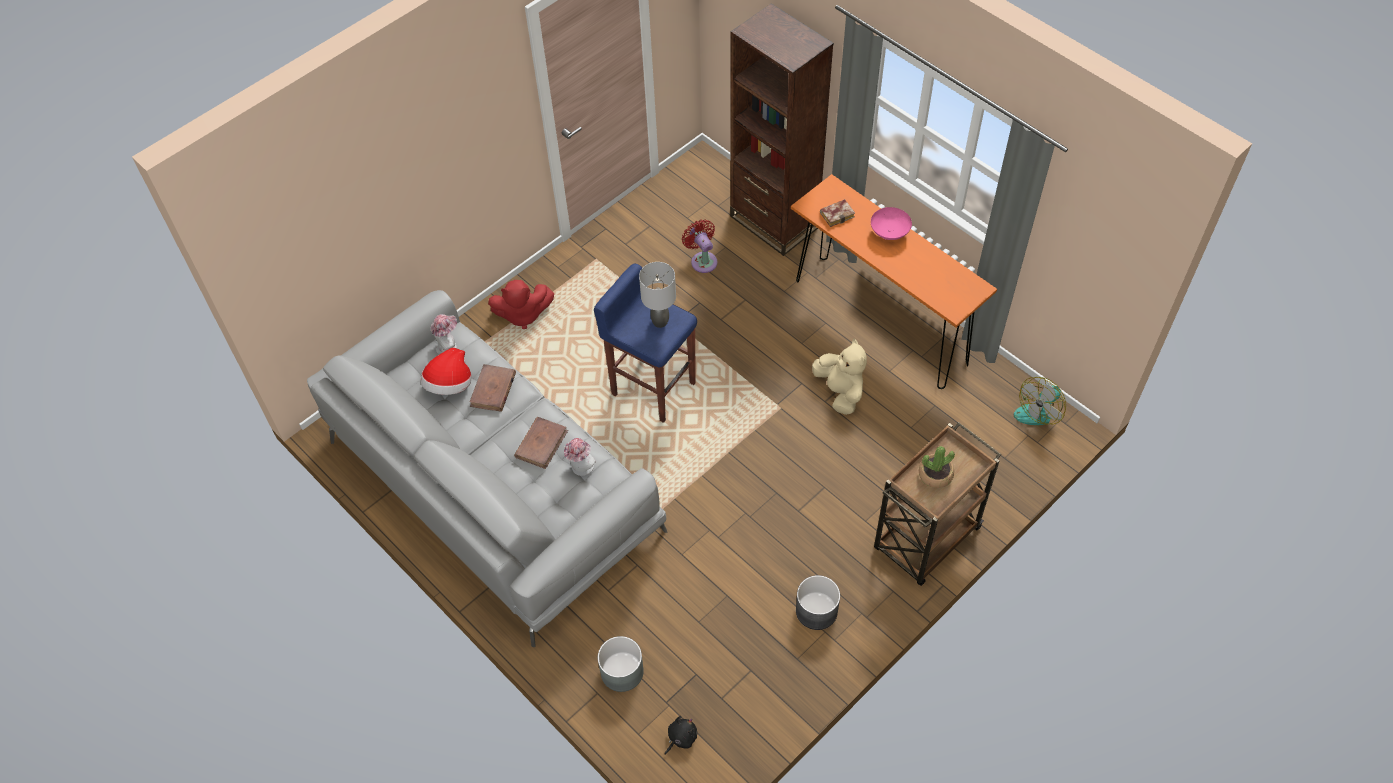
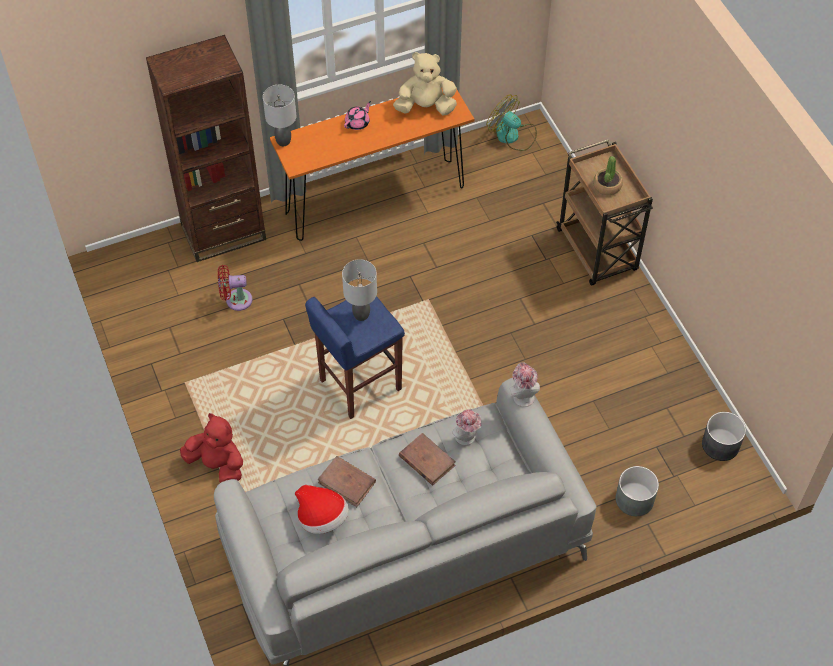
camera: 70 degrees left, 0 degrees up
(448, 346) = (275, 506): hat -> hat (522, 395)
(522, 314) = (217, 464): red plush toy -> red plush toy turned 75 degrees counterclockwise
(681, 738) = (708, 476): black plush toy -> none
(817, 610) = (631, 344): grey planter -> grey planter (720, 444)
(832, 185) = (283, 141): none -> grey table lamp
(837, 214) = (318, 149): book -> none
(840, 391) = (432, 253): beige plush toy -> beige plush toy (426, 107)
(890, 232) = (357, 123): pink bowl -> pink teapot
(1039, 410) = (512, 136): fan -> fan turned 150 degrees clockwise

